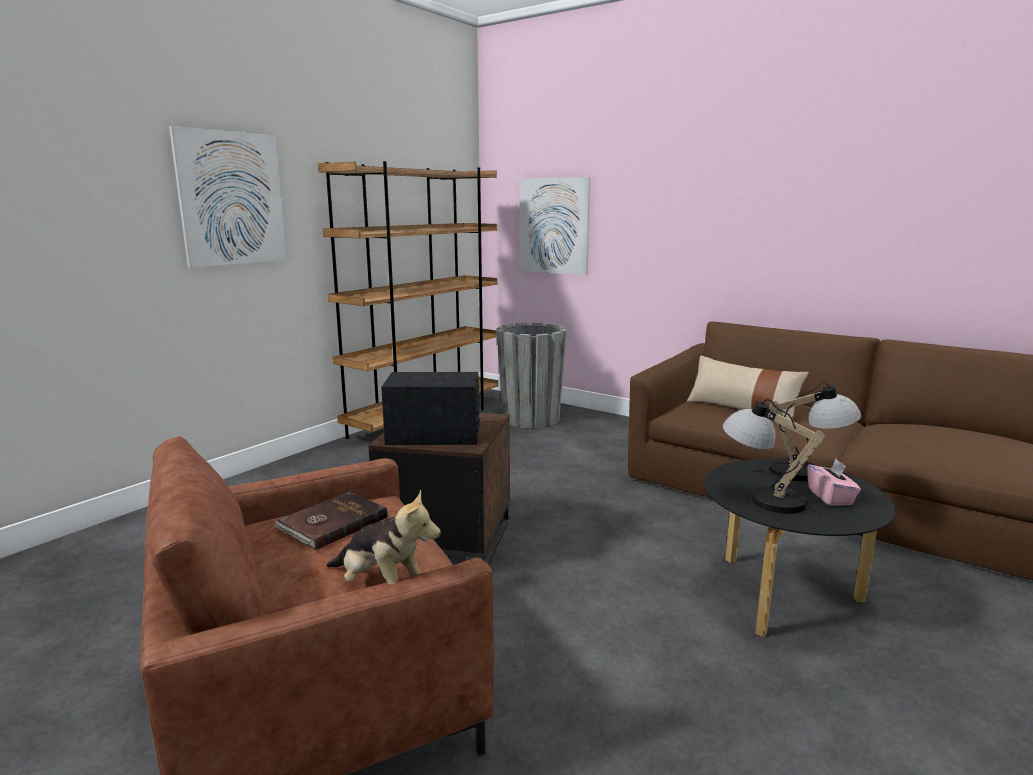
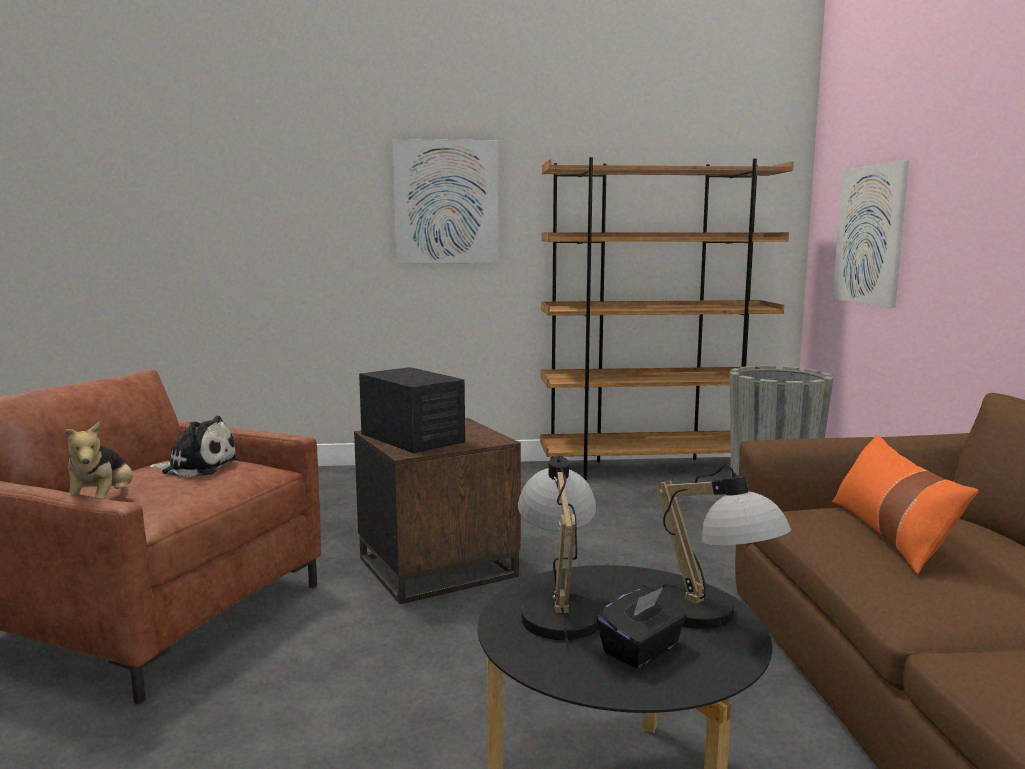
camera: 50 degrees right, 5 degrees down
(332, 523) = (197, 467): brown book -> plush toy
(742, 409) = (891, 534): beige pillow -> orange pillow
(830, 497) = (642, 650): pink tissue box -> black tissue box

